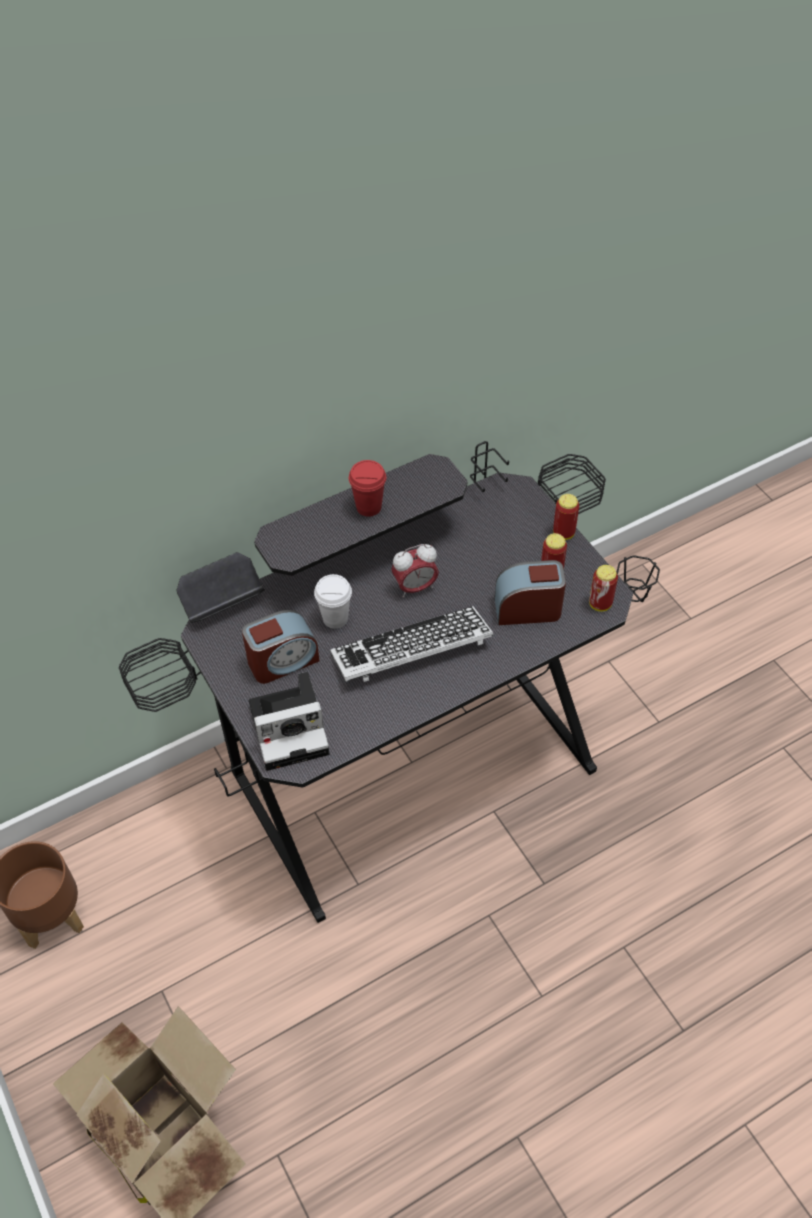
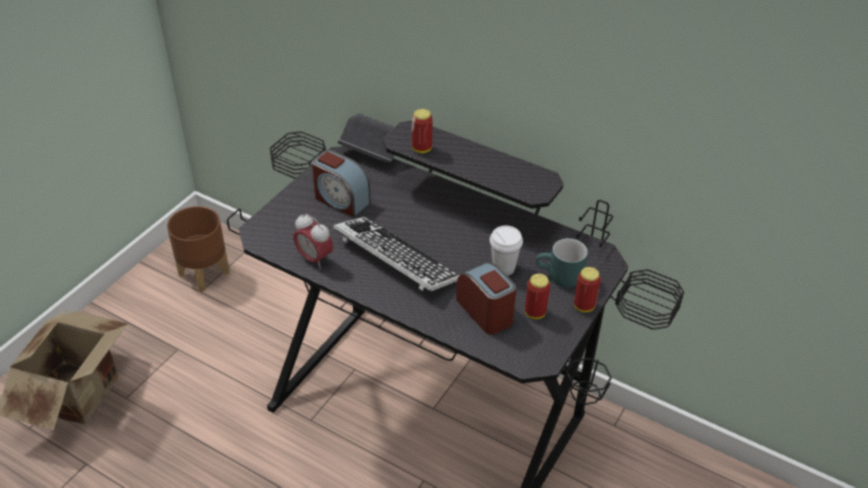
camera: 60 degrees right, 10 degrees down
(292, 727) = (287, 225): camera -> none
(335, 618) = (396, 211): white cup -> white cup (503, 268)
(369, 507) = (476, 161): red cup -> none
(415, 587) = (457, 240): alarm clock -> alarm clock (314, 259)
(517, 533) = (559, 278): none -> turquoise mug
(600, 604) = (526, 355): can -> can (421, 149)

